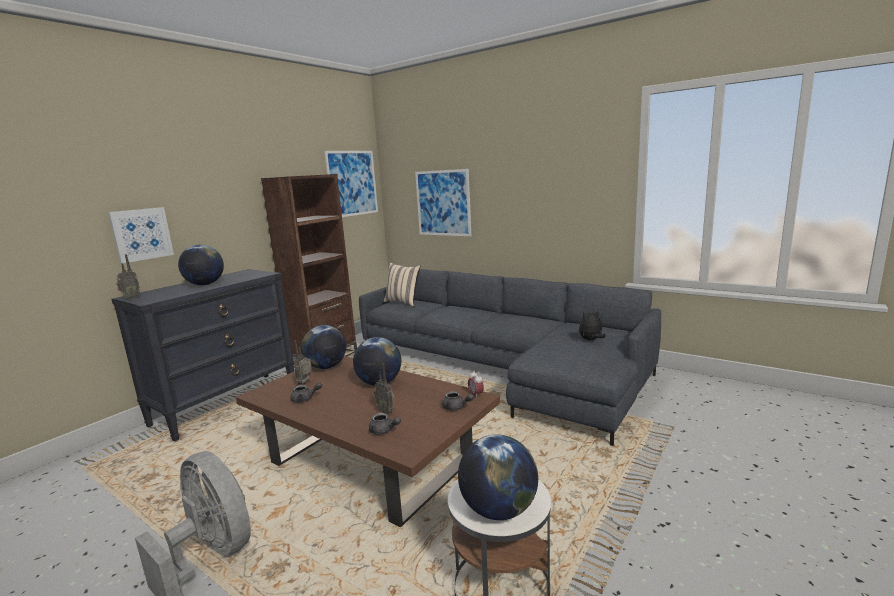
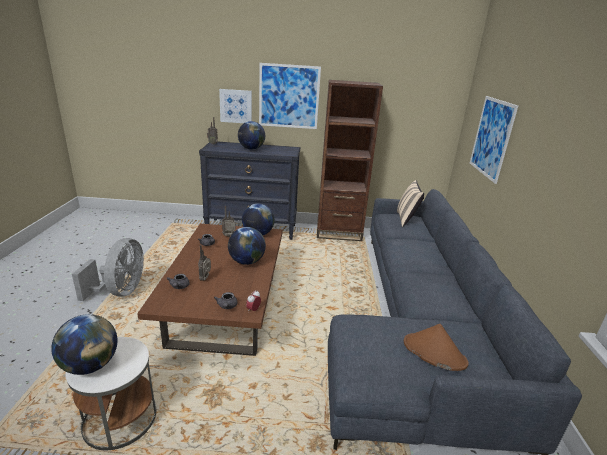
camera: 55 degrees right, 10 degrees up
(352, 183) = (427, 95): picture -> picture (289, 96)
(591, 340) = (434, 352): plush toy -> brown hat

